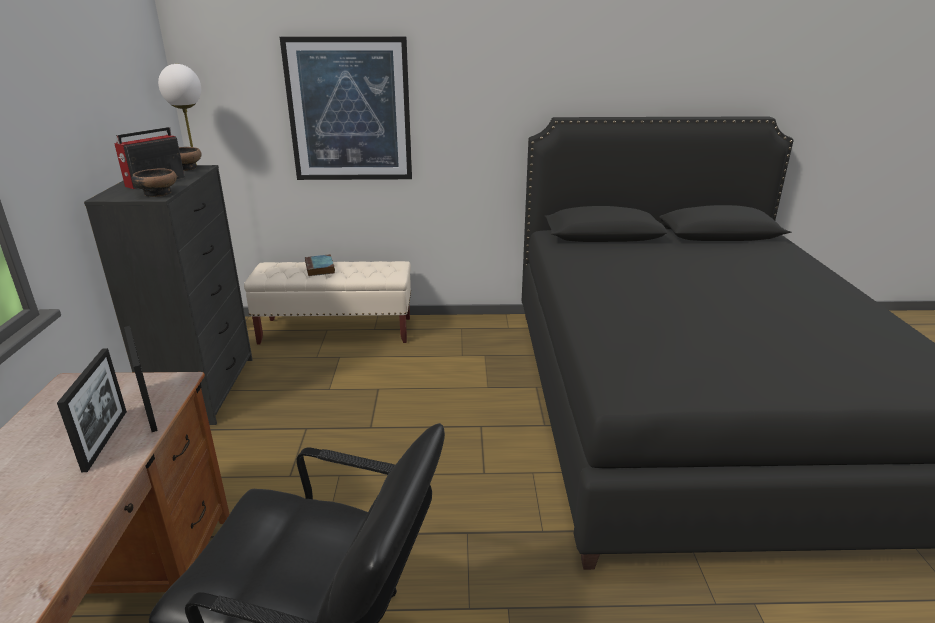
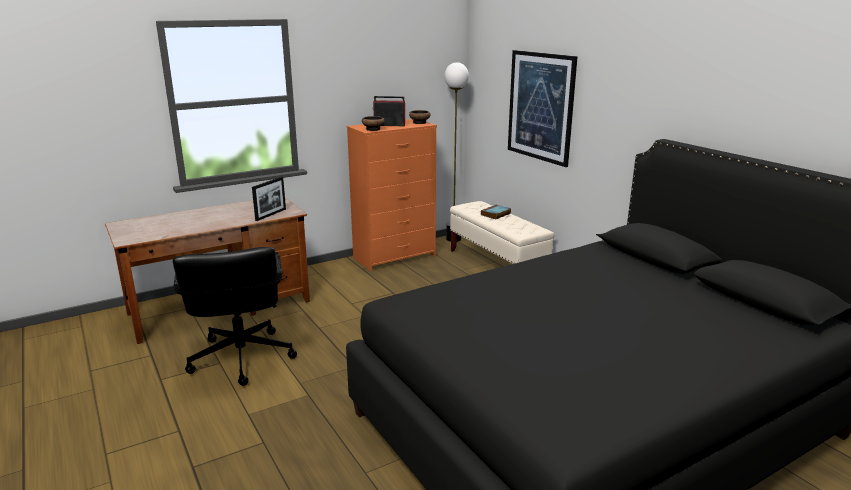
camera: 60 degrees right, 5 degrees down
(105, 440) = (244, 216): picture frame -> none
(205, 389) = (395, 256): black dresser -> orange dresser

